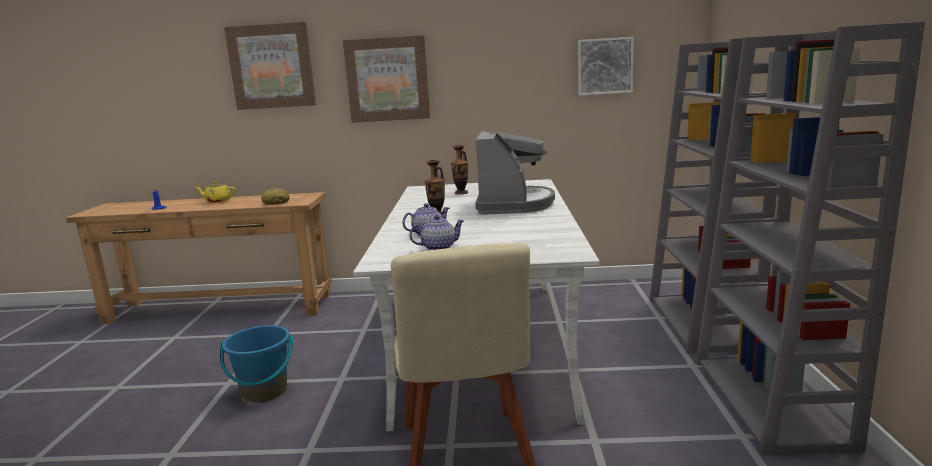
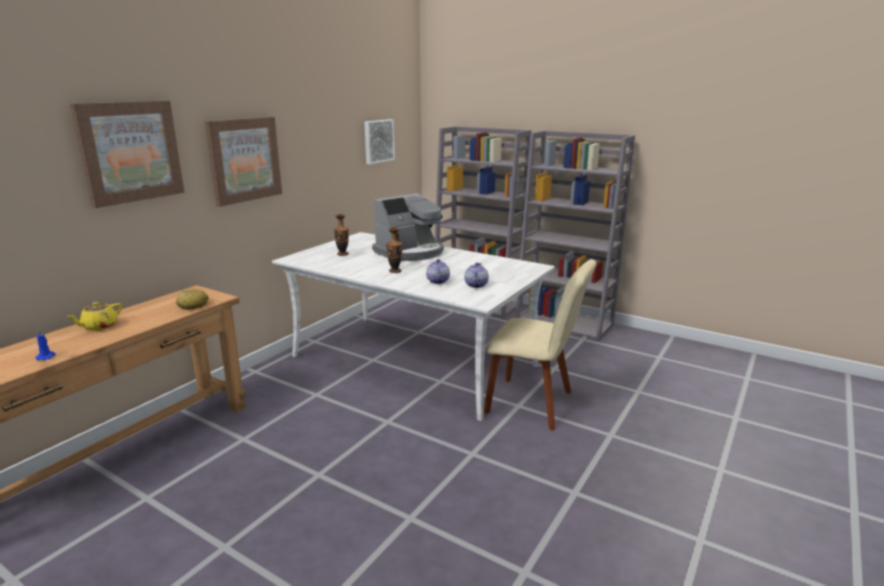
camera: 60 degrees left, 5 degrees up
(264, 392) = (362, 458): blue bucket -> none
(513, 204) = (410, 252): coffee machine -> coffee machine turned 105 degrees clockwise

